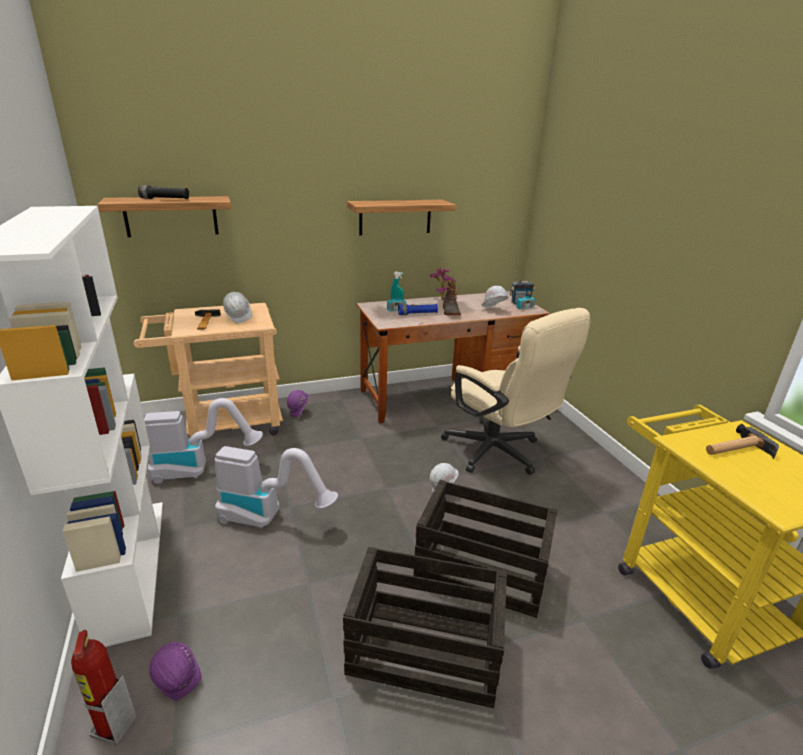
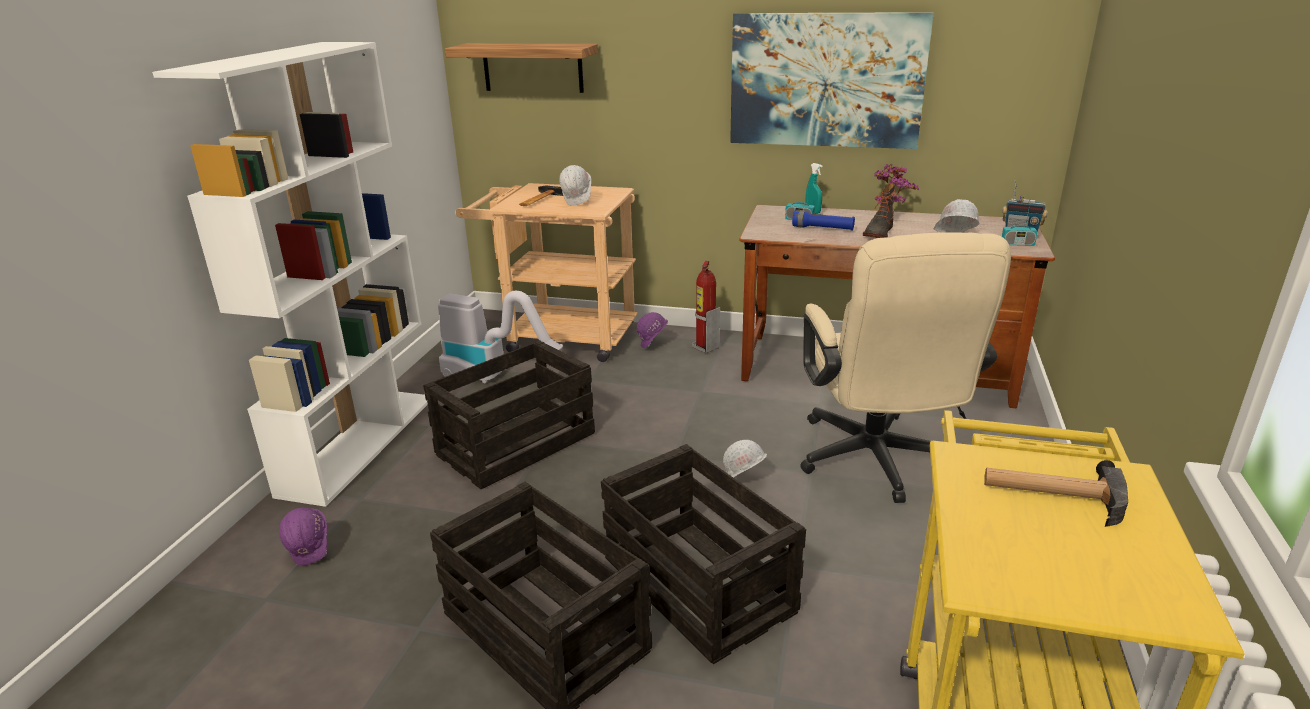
camera: 35 degrees right, 0 degrees up
(113, 727) = (240, 563): fire extinguisher -> fire extinguisher (705, 347)
(165, 199) = (518, 45): black flashlight -> none
(269, 517) = (517, 443): vacuum cleaner -> crate
(395, 217) = (826, 80): shelf -> picture

